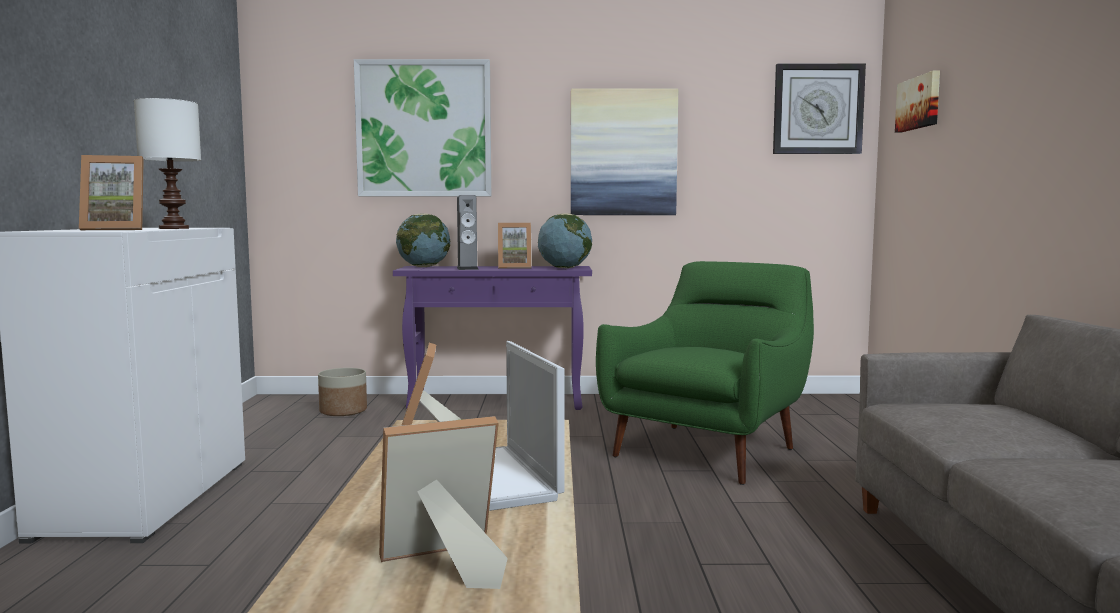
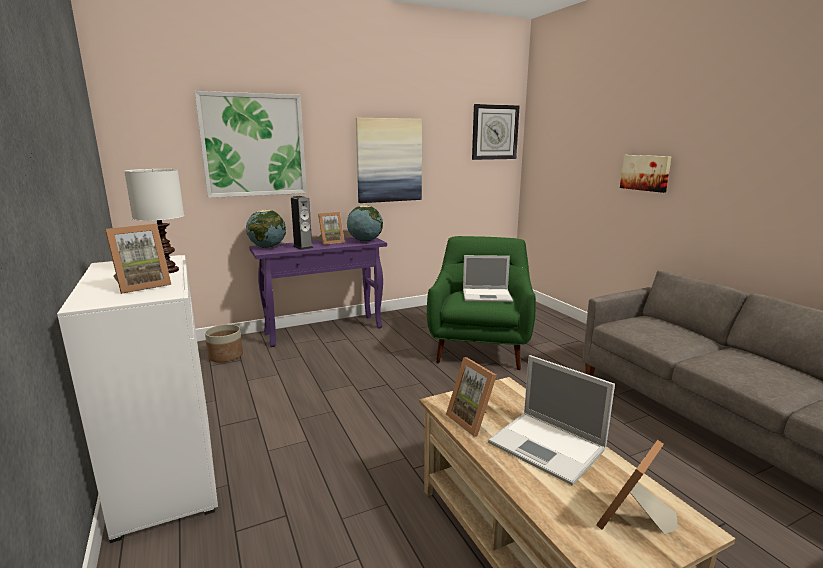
camera: 25 degrees left, 10 degrees up
(709, 351) = (488, 295): none -> laptop
(919, 103) = (558, 136): picture -> picture (645, 172)

